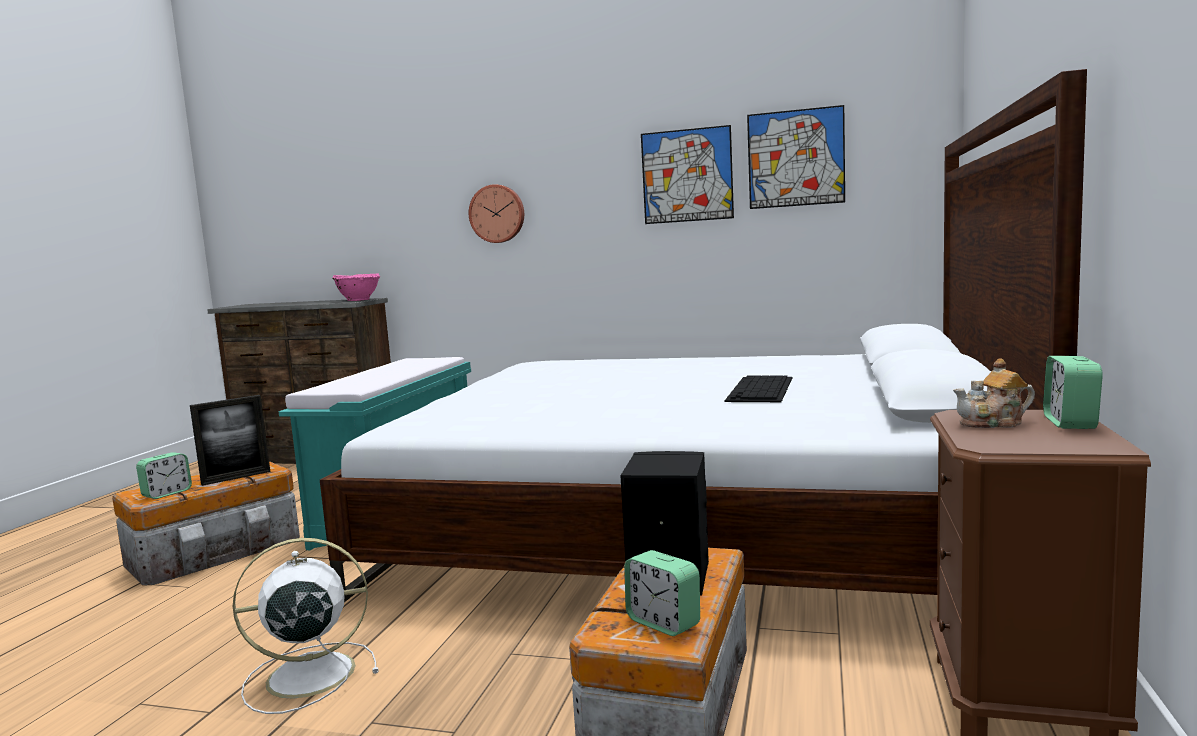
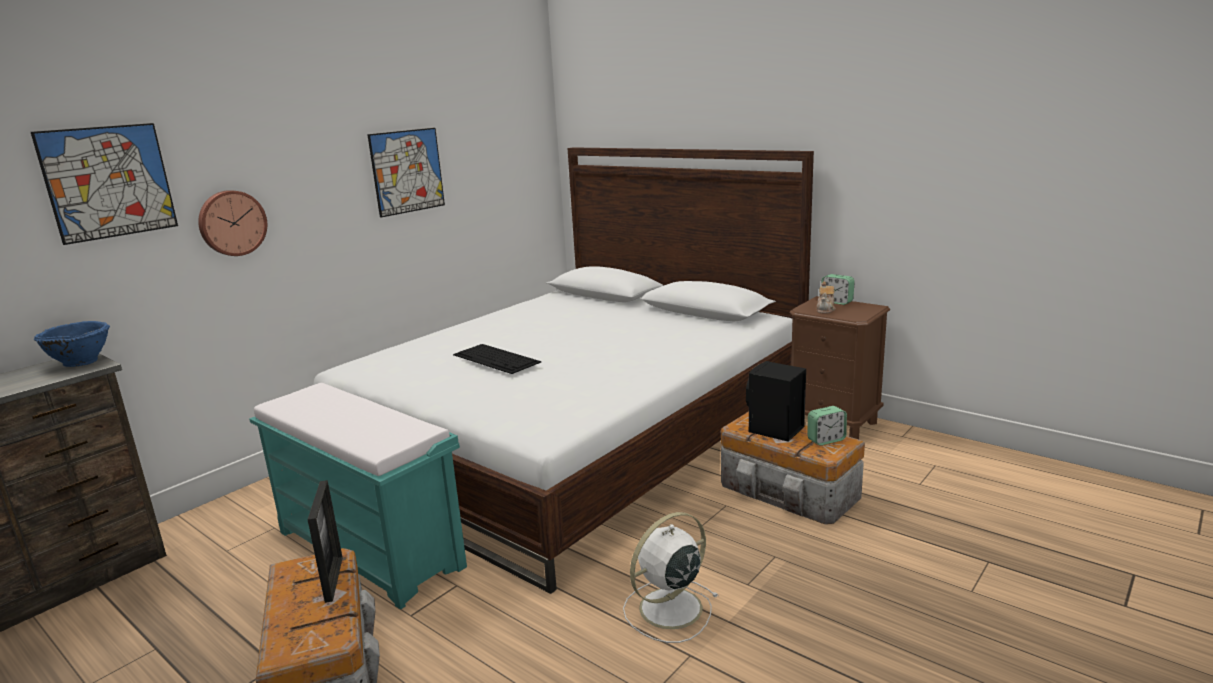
camera: 65 degrees left, 10 degrees up
(167, 493) = (332, 625): alarm clock -> none
(306, 675) = (668, 609): white fan -> white fan turned 45 degrees clockwise
(359, 300) = (80, 362): pink bowl -> blue bowl
(761, 389) = (614, 329): keyboard -> keyboard (497, 358)
(795, 158) = (477, 154): picture -> picture (109, 182)

